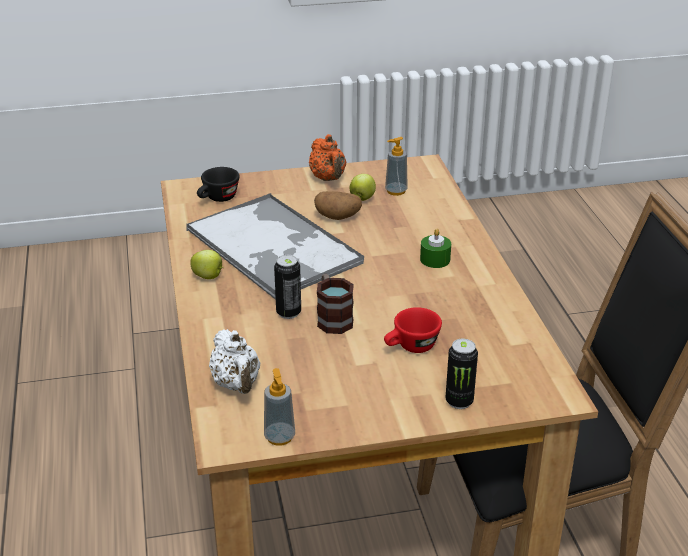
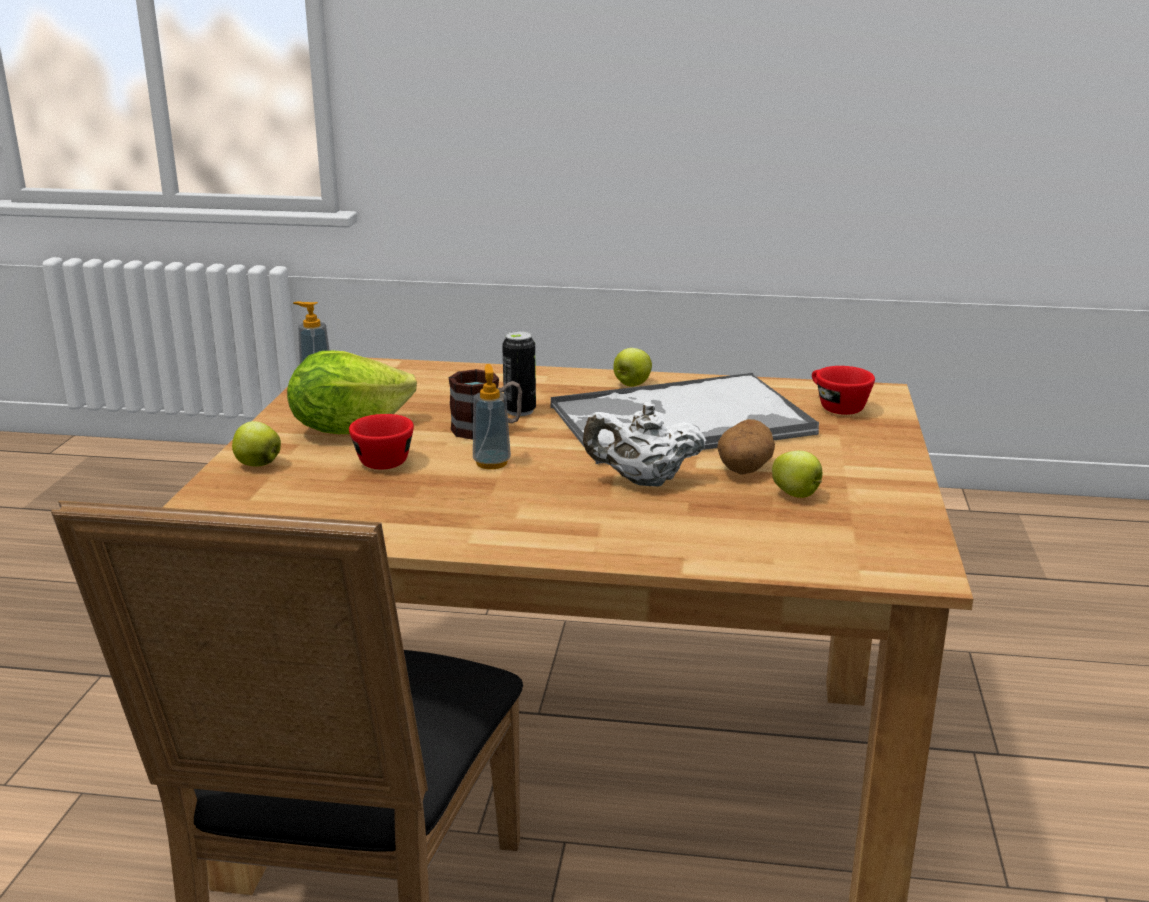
camera: 110 degrees right, 10 degrees down
(218, 199) = (835, 406): black cup -> red cup
(237, 385) = (415, 377): white teapot -> white teapot (643, 481)
(328, 179) = (880, 481): orange teapot -> none
(368, 382) = (348, 428): none -> lettuce
(396, 191) = (815, 525): soap dispenser -> soap dispenser (491, 463)
(435, 259) = (570, 512): green candle -> none
(459, 401) = (257, 464): can -> apple

